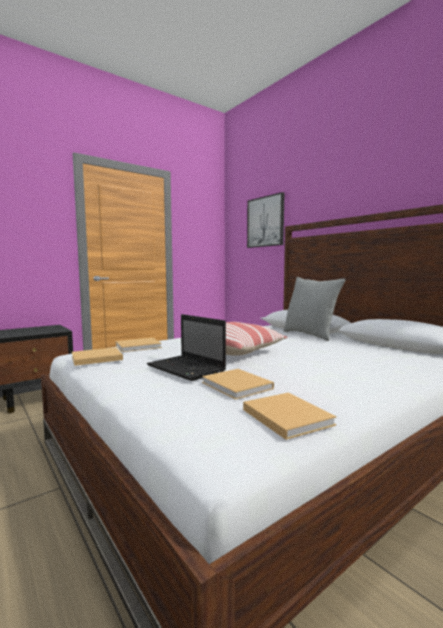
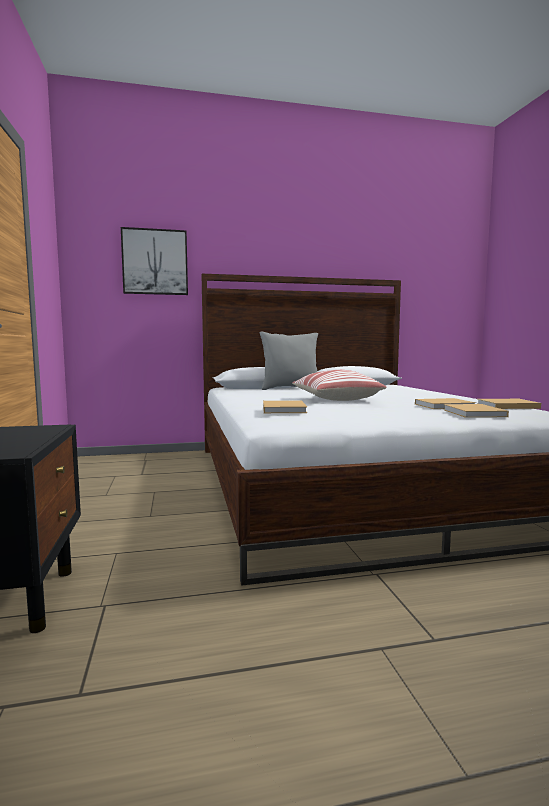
camera: 65 degrees left, 0 degrees up
(95, 358) = (326, 419): beige book -> beige book (474, 413)
(187, 369) = (393, 408): laptop -> none

